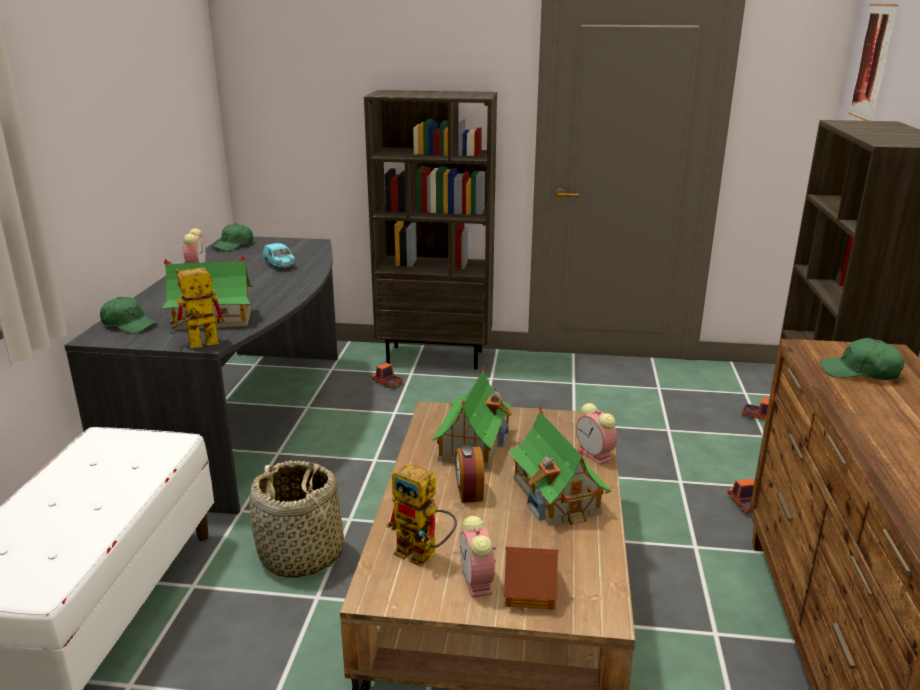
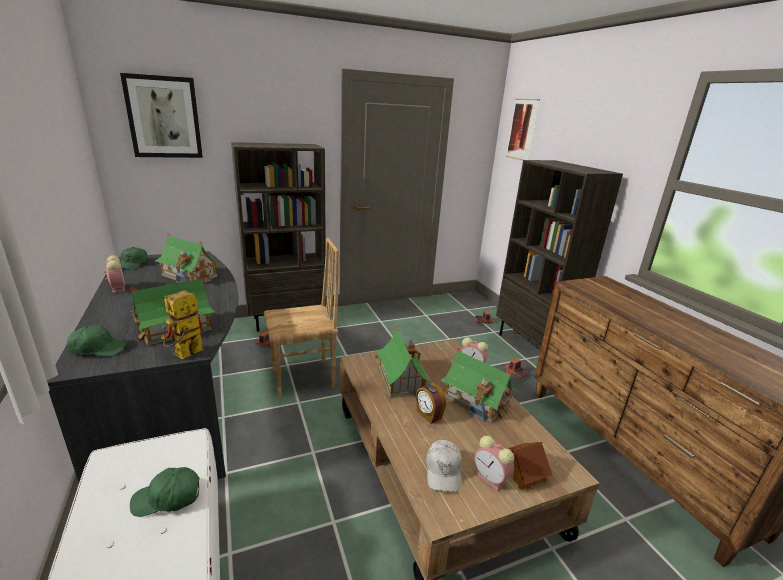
camera: 30 degrees left, 0 degrees up
(280, 265) = (190, 276): turquoise toy car -> toy house
(298, 58) = (164, 117): none -> picture
(301, 556) = (299, 493): basket -> none
(402, 434) = (304, 379): none -> brown chair
(424, 555) = (443, 471): toy robot -> white cap
(860, 372) = (610, 294): green cap -> green cap (168, 498)

